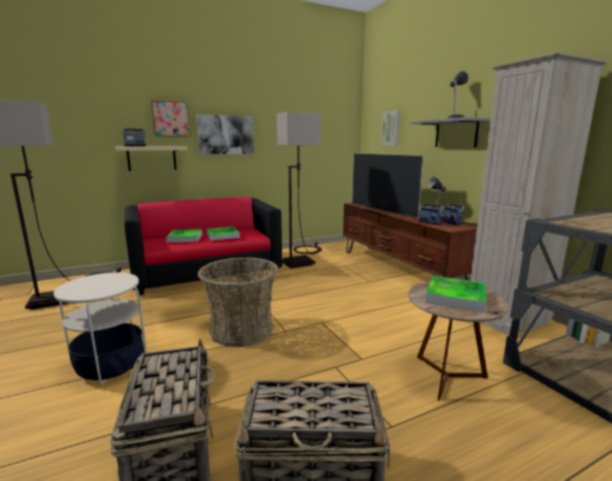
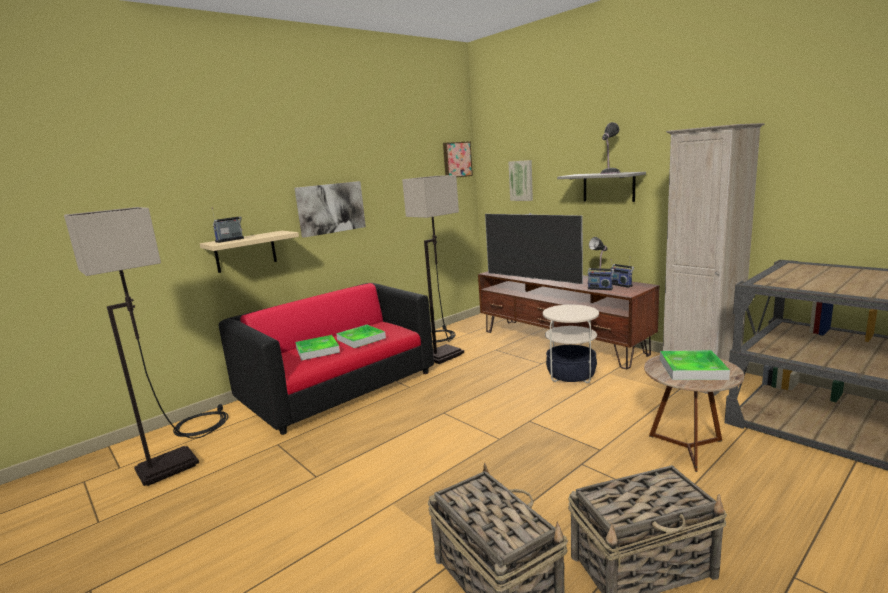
camera: 15 degrees left, 0 degrees up
(111, 367) = (341, 525): beige side table -> beige side table (571, 376)
(171, 119) = (264, 197): picture -> picture (456, 159)
(241, 330) = (451, 449): basket -> none

